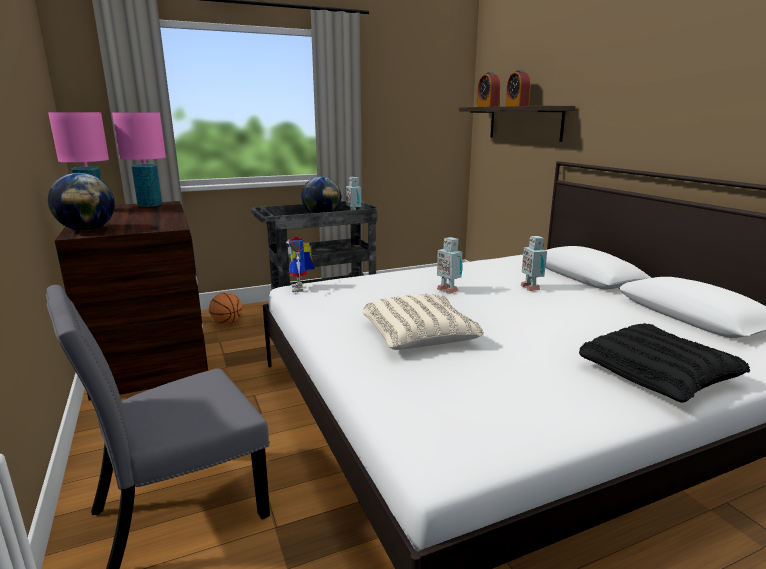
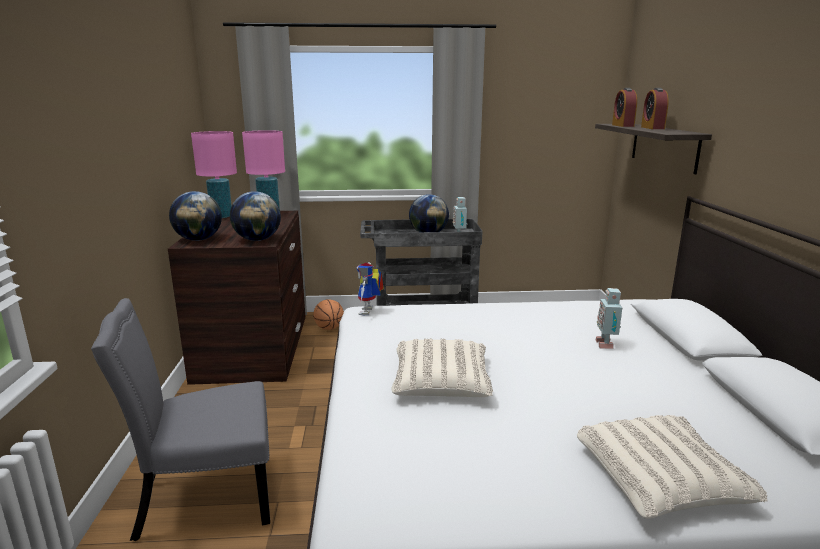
camera: 20 degrees right, 0 degrees up
(161, 225) = (257, 239): none -> globe
(448, 290) = (510, 334): toy robot -> none
(658, 374) = (661, 478): black pillow -> beige pillow

